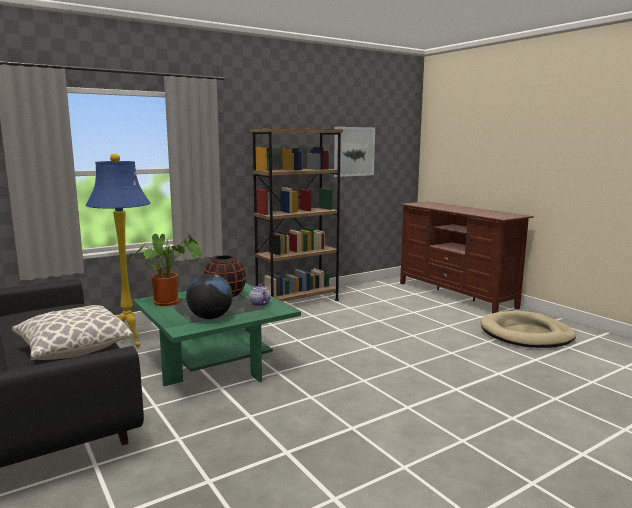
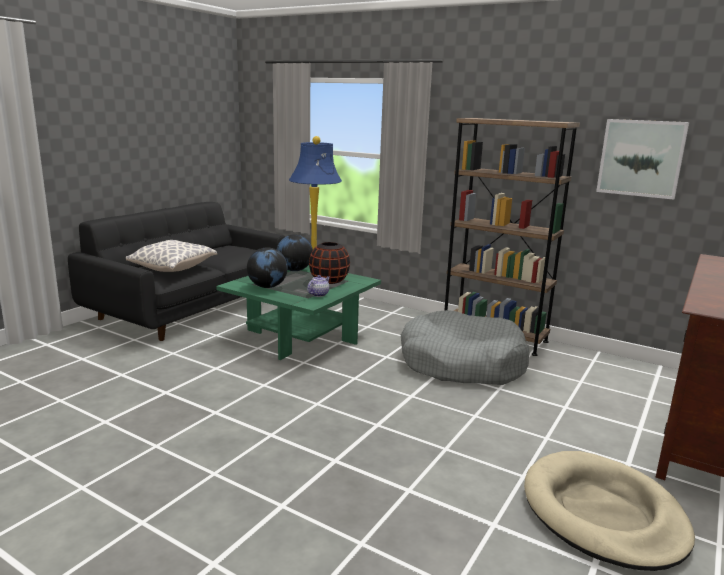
camera: 65 degrees right, 5 degrees up
(169, 302) = (294, 270): potted plant -> globe
(332, 321) = (461, 363): none -> grey dog bed

